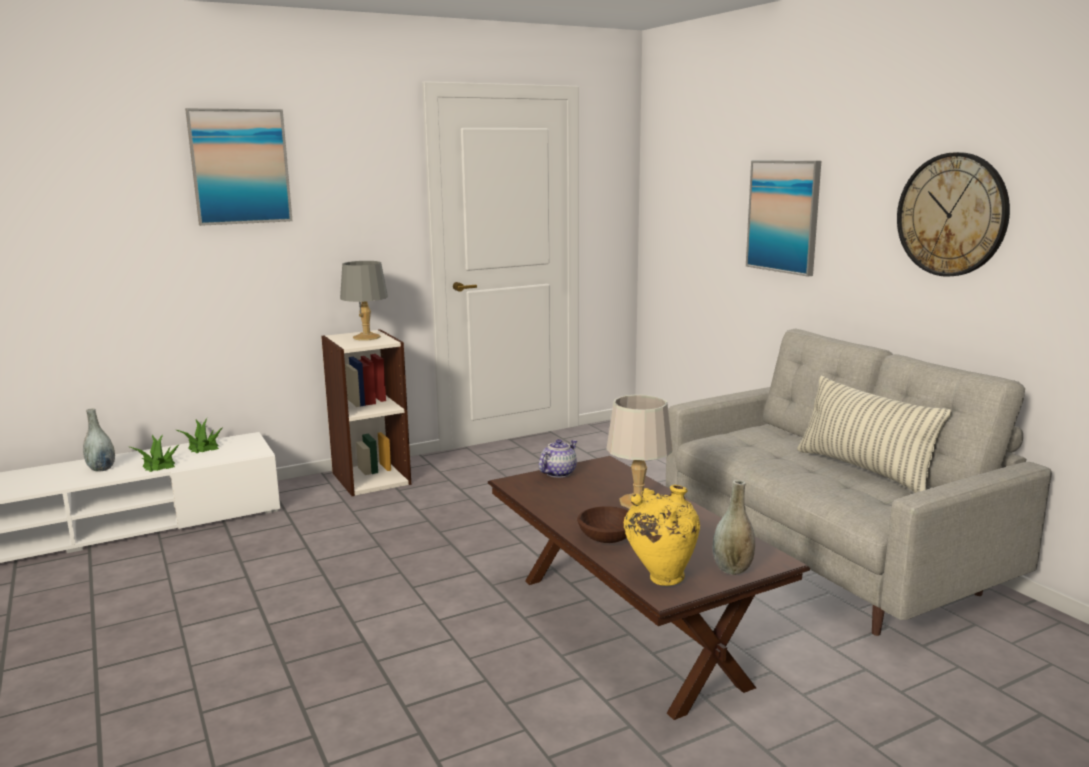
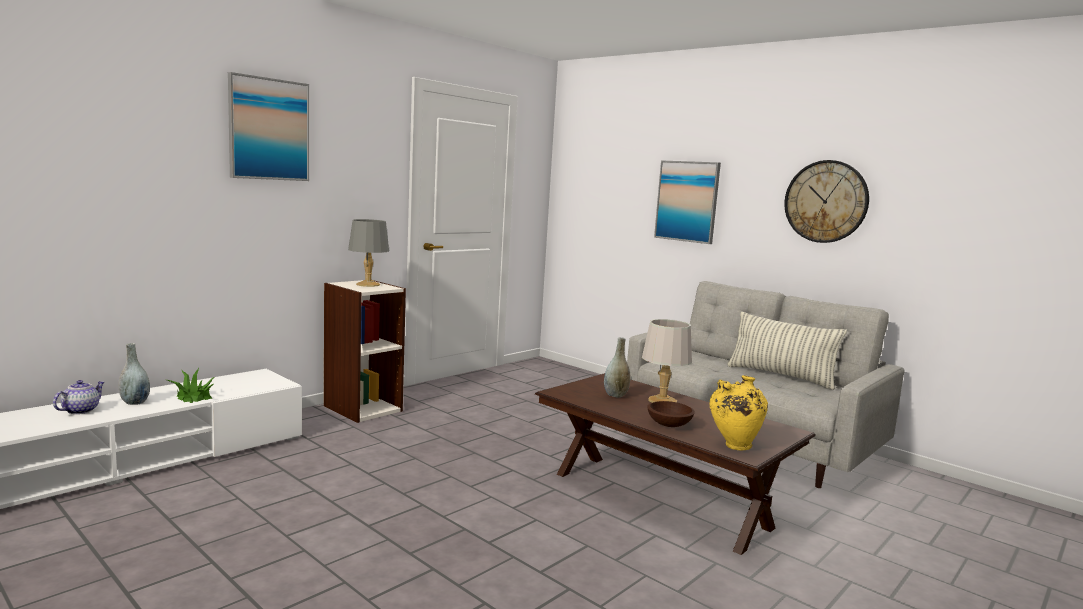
camera: 20 degrees left, 5 degrees down
(203, 447) = (224, 381): potted plant -> none
(558, 473) = (583, 385): teapot -> teapot (80, 410)
(732, 569) = (772, 437): grey vase -> grey vase (615, 395)

